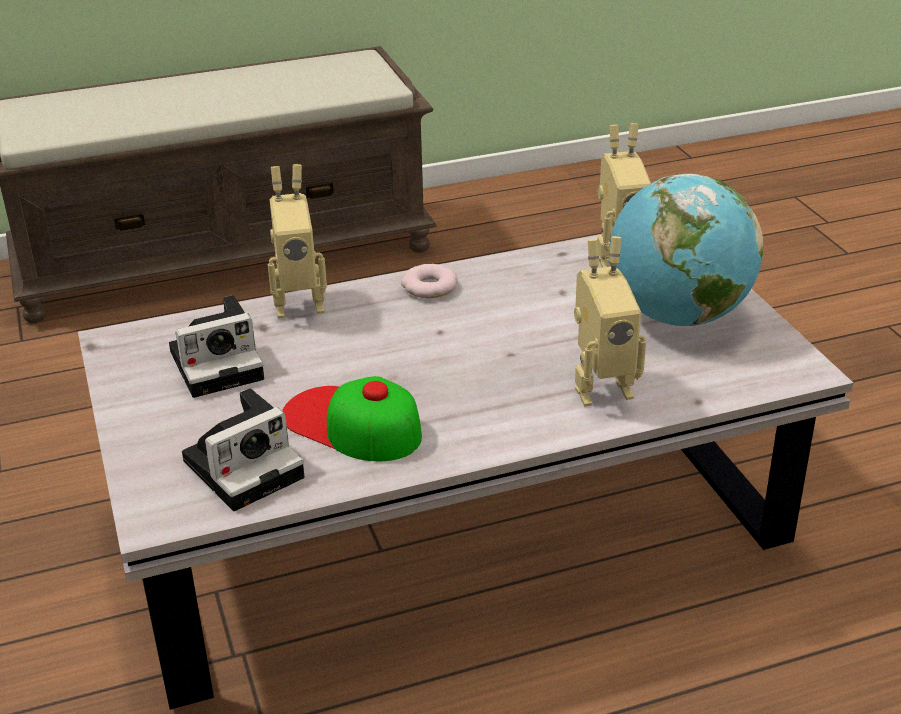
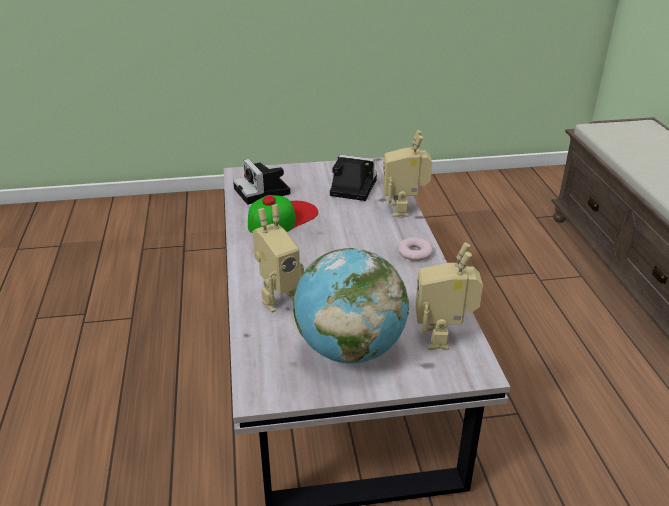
camera: 100 degrees right, 0 degrees up
(220, 363) = (351, 188): camera -> camera turned 120 degrees clockwise
(600, 388) = (278, 299): toy robot -> toy robot turned 120 degrees counterclockwise

